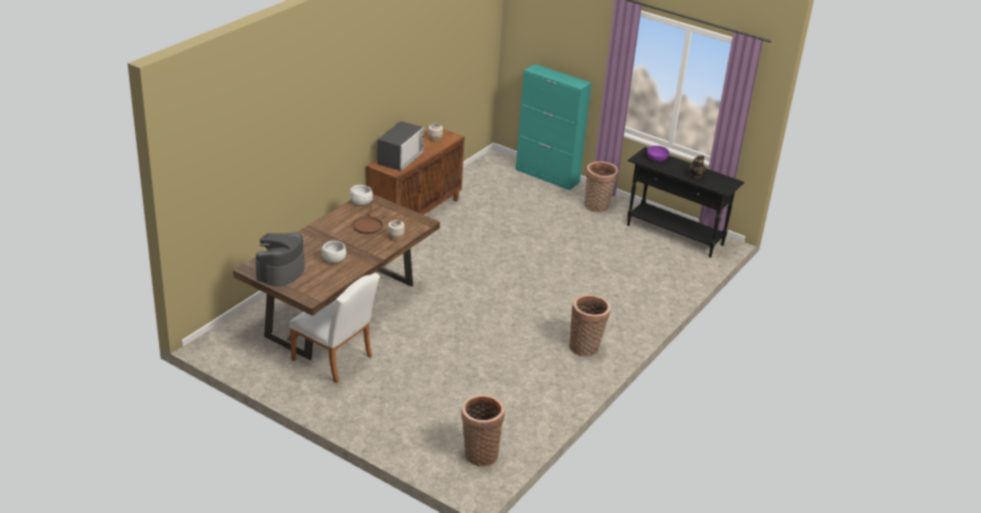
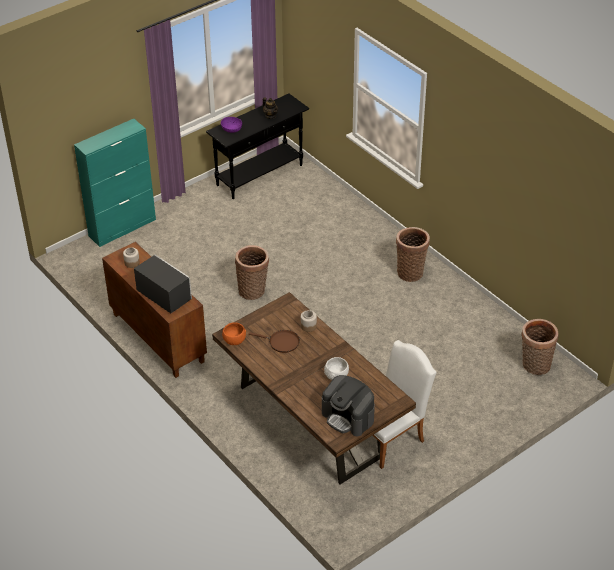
camera: 70 degrees left, 10 degrees up
(361, 202) = (234, 340): white bowl -> orange bowl
(597, 207) = (194, 209): basket -> basket (253, 290)

